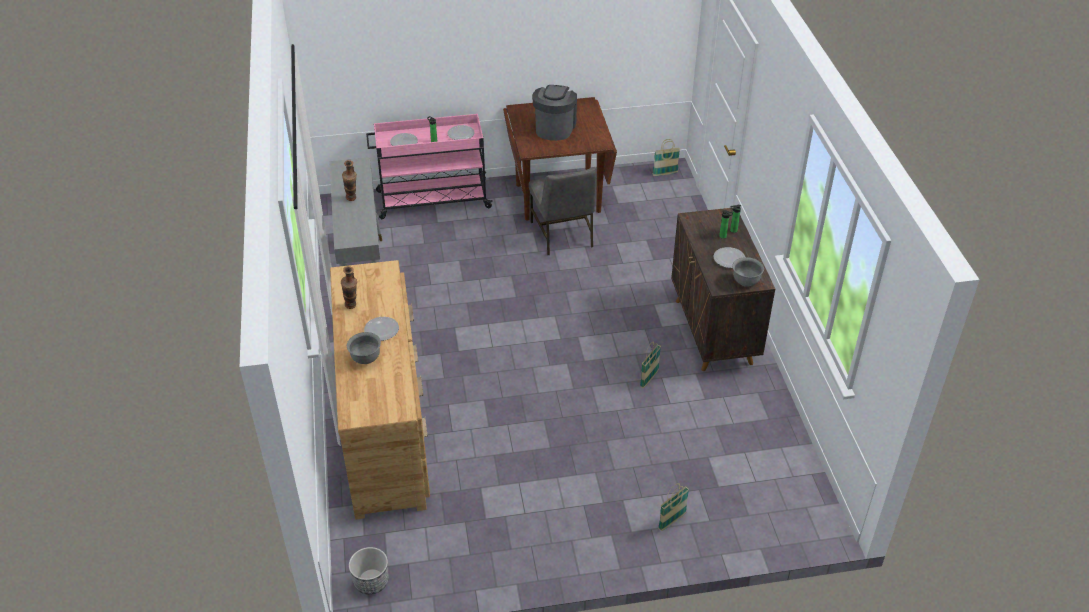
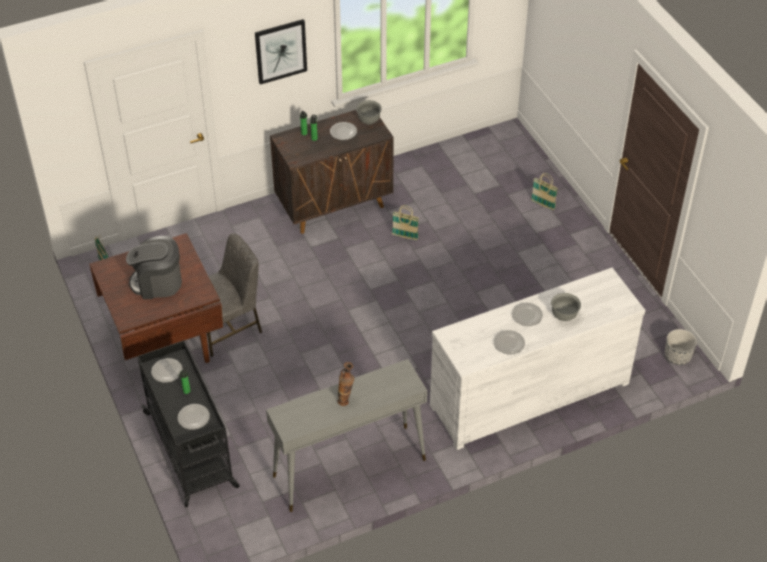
camera: 105 degrees left, 5 degrees up
(352, 307) = (508, 343): vase -> plate
(385, 428) = (528, 393): brown dresser -> white dresser
(432, 199) = (191, 451): pink cart -> black cart
(776, 140) = (281, 51): none -> picture

